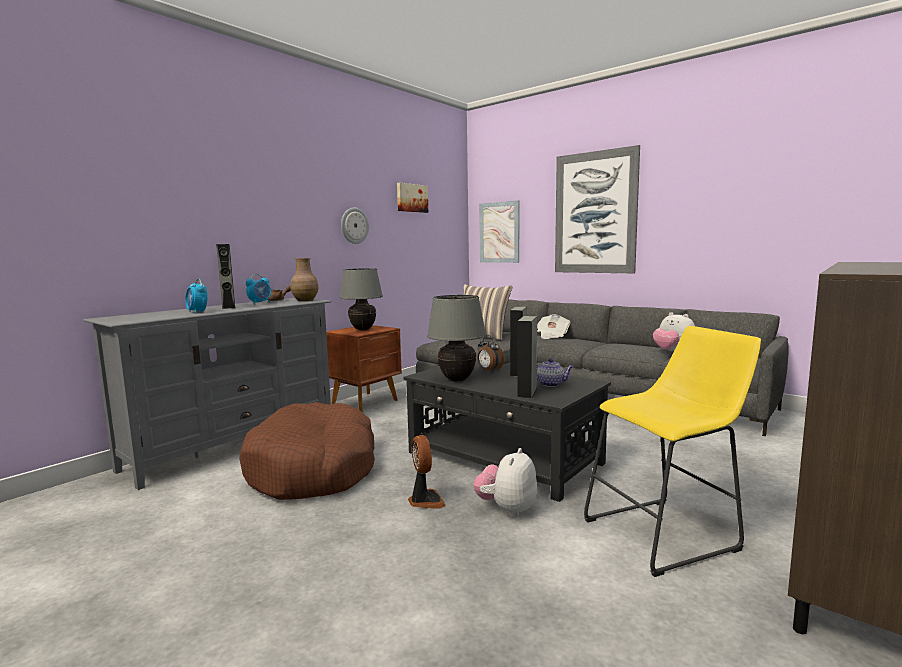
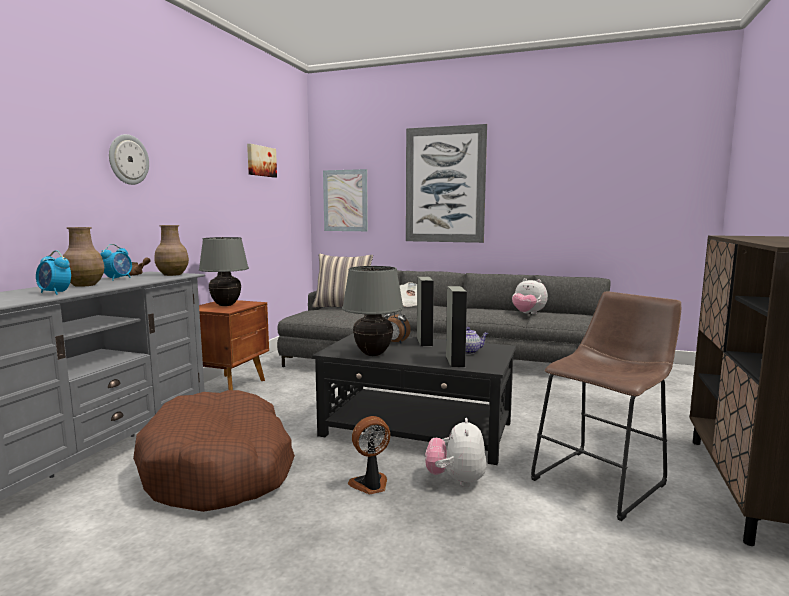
camera: 20 degrees left, 0 degrees up
(228, 307) = (85, 285): grey speaker -> brown vase
(354, 225) = (207, 189): wall clock -> wall clock (128, 159)
(425, 501) = (370, 485): fan -> fan turned 75 degrees counterclockwise
(667, 533) = (603, 479): yellow stool -> brown stool

